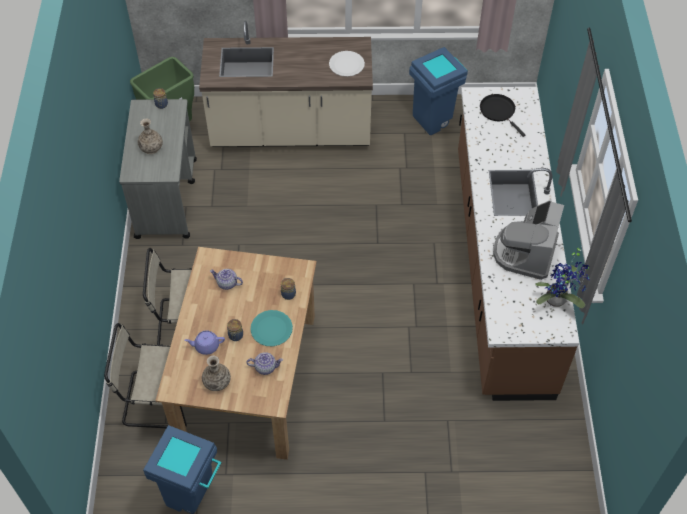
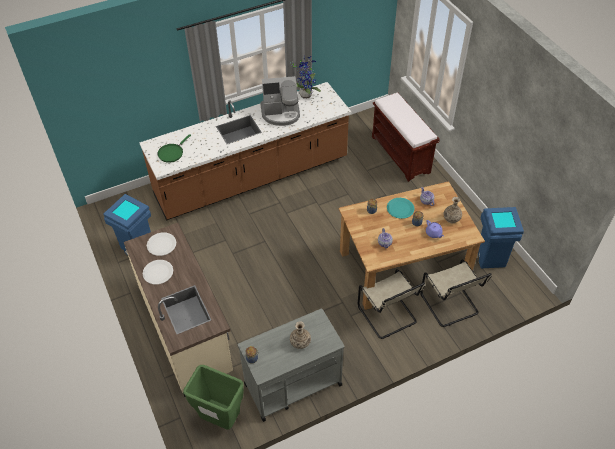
camera: 115 degrees left, 5 degrees down
(309, 53) = (158, 272): none -> white plate
(458, 488) = (401, 155): none -> brown bench
(499, 111) = (171, 153): black frying pan -> green frying pan

